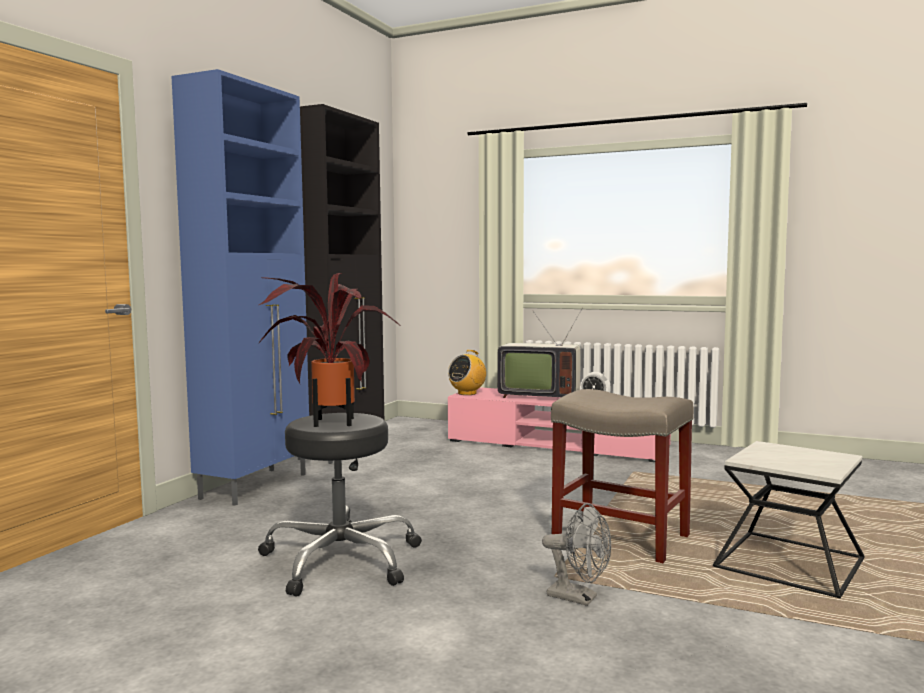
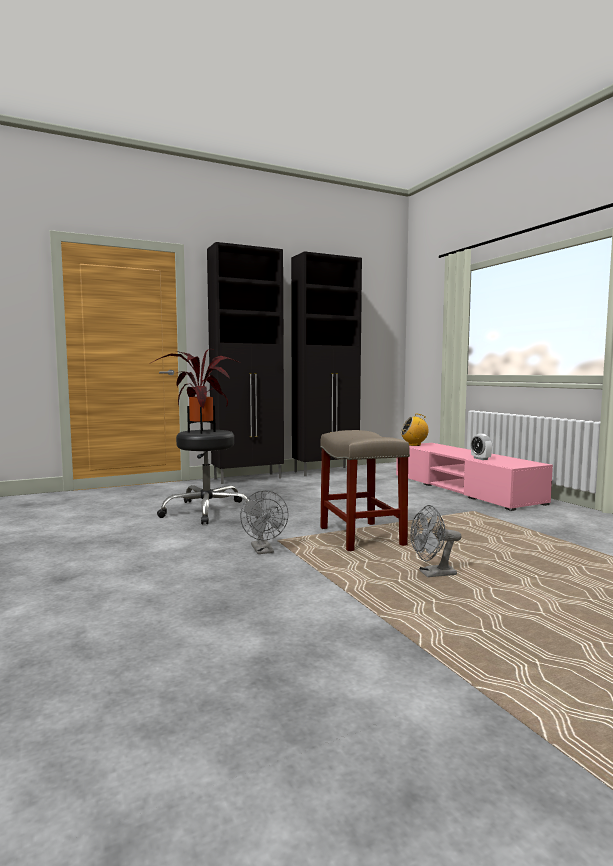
camera: 40 degrees right, 0 degrees up
(256, 486) = (249, 478): blue cabinet -> black cabinet
(538, 396) = (456, 451): television -> none
(790, 563) = (432, 574): side table -> grey fan

